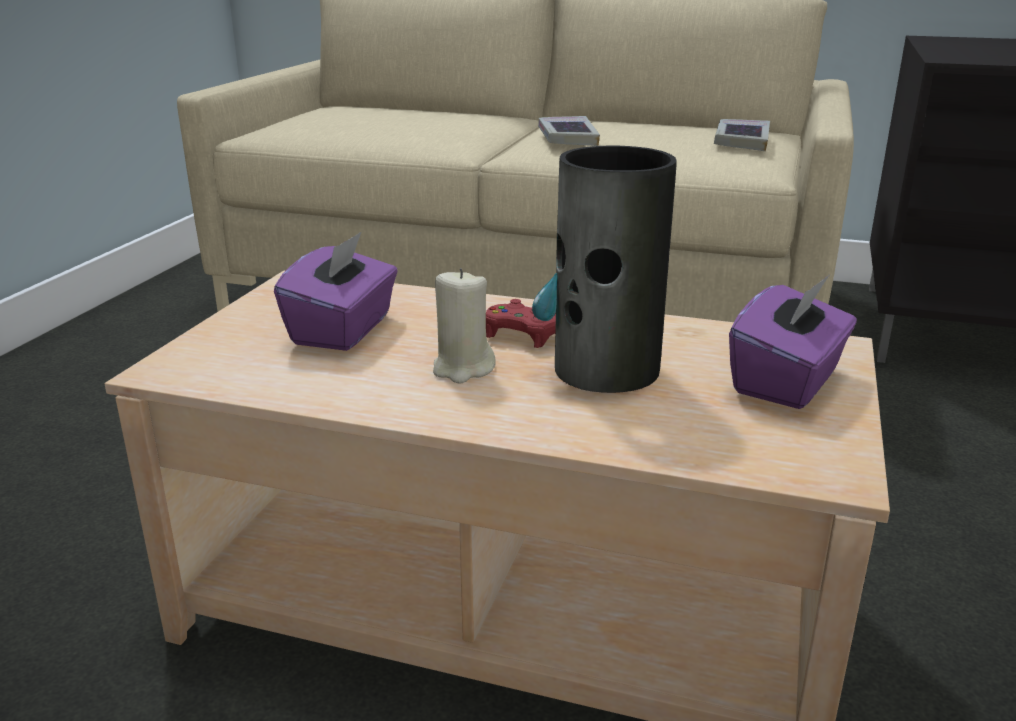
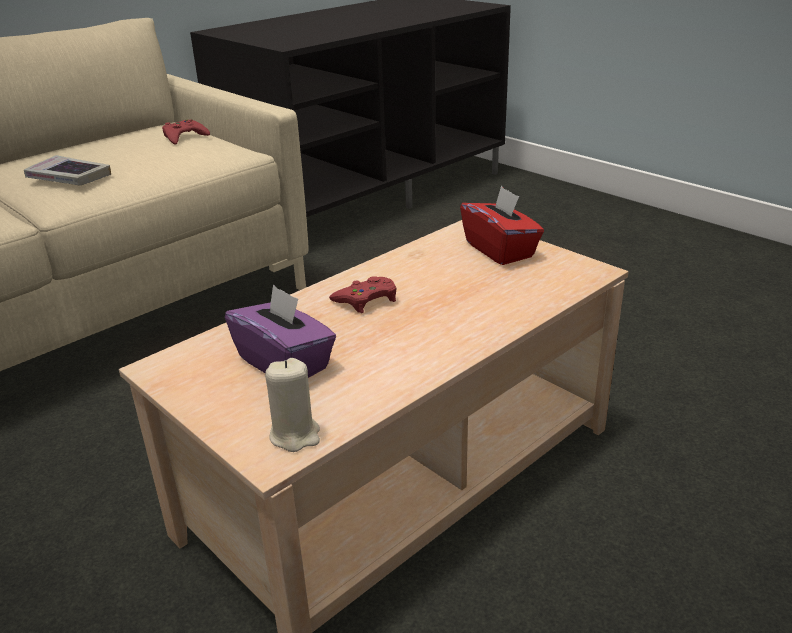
camera: 60 degrees left, 5 degrees up
(463, 369) = (396, 333): beige candle -> beige candle (295, 435)
(605, 370) = (441, 290): vase -> none
(741, 141) = (184, 137): book -> red game controller
(788, 382) = (500, 250): purple tissue box -> red tissue box

